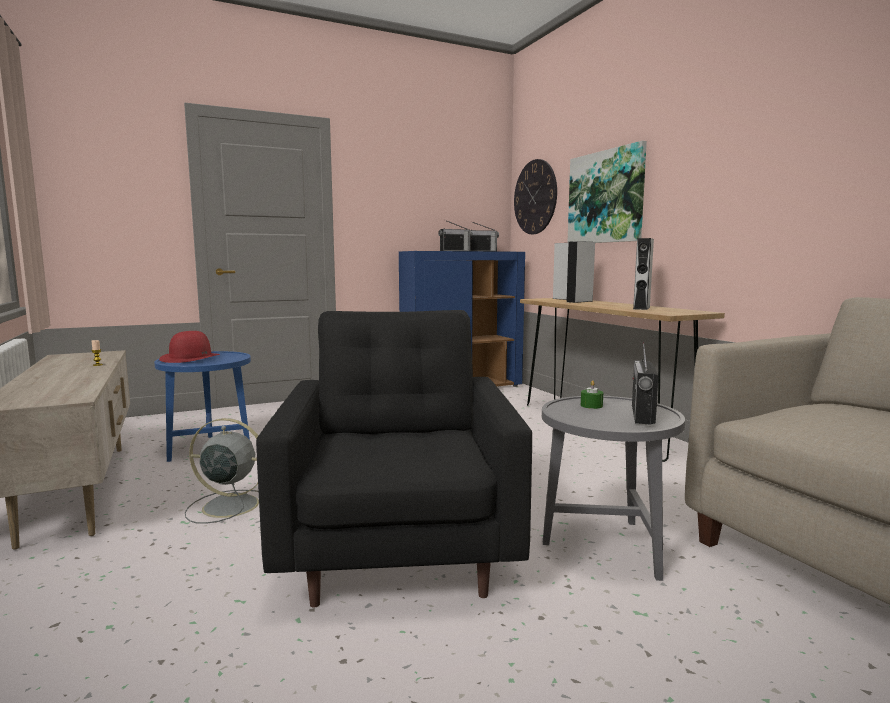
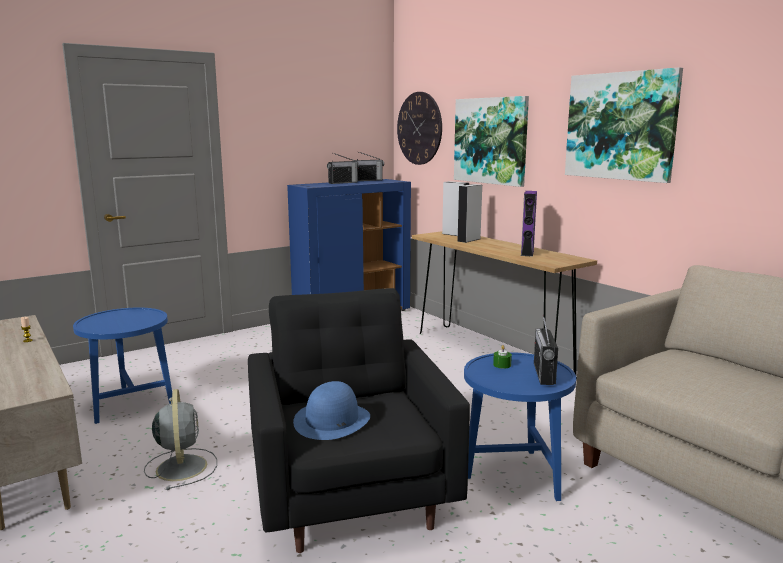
camera: 10 degrees left, 5 degrees up
(190, 357) = (107, 320): red hat -> none
(228, 506) = (181, 466): grey fan -> grey fan turned 75 degrees clockwise
(367, 448) = (332, 420): none -> blue hat
(604, 546) = (513, 475): grey side table -> blue side table
(641, 308) = (527, 253): grey speaker -> purple speaker
(752, 154) = (620, 126): none -> picture

